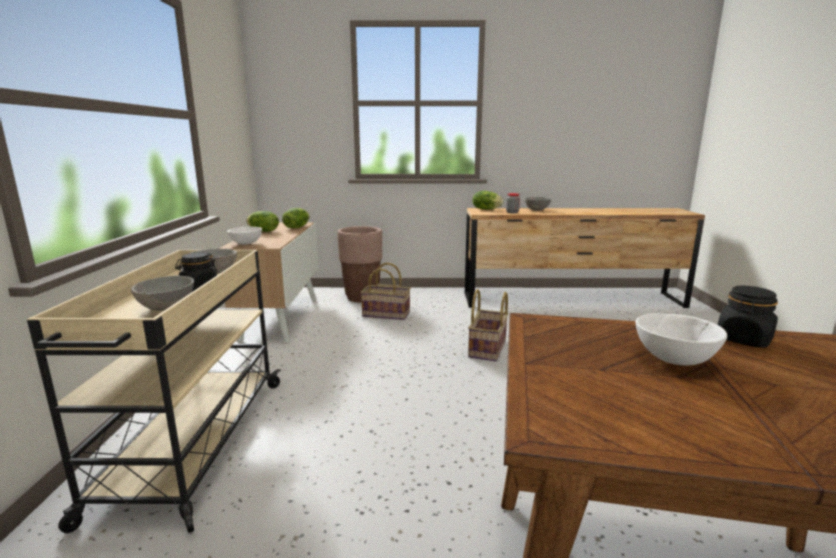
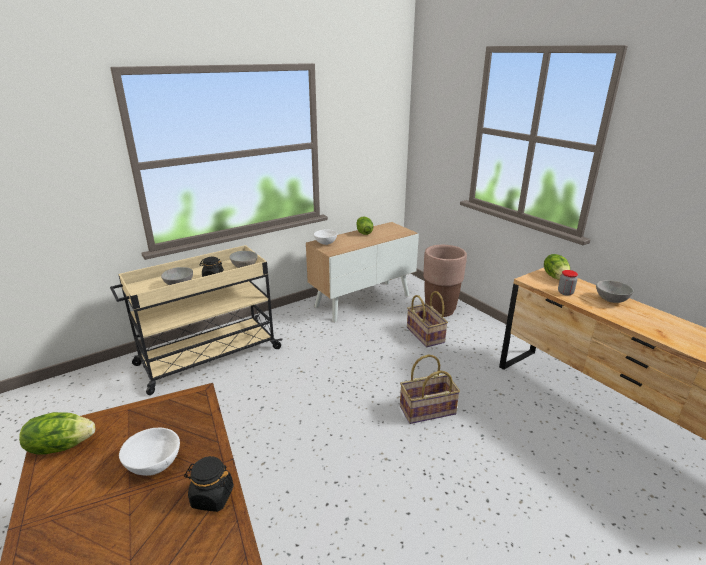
camera: 55 degrees right, 10 degrees up
(296, 227) = (391, 235): lettuce -> lettuce (61, 445)

